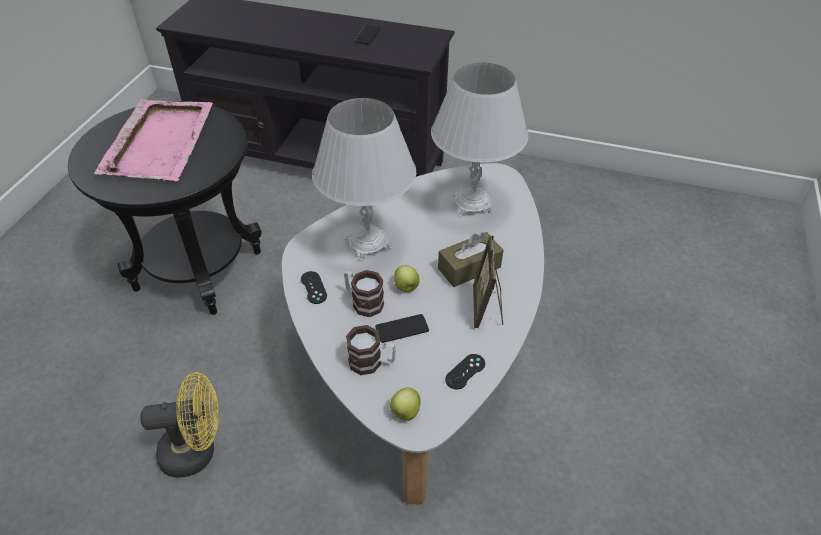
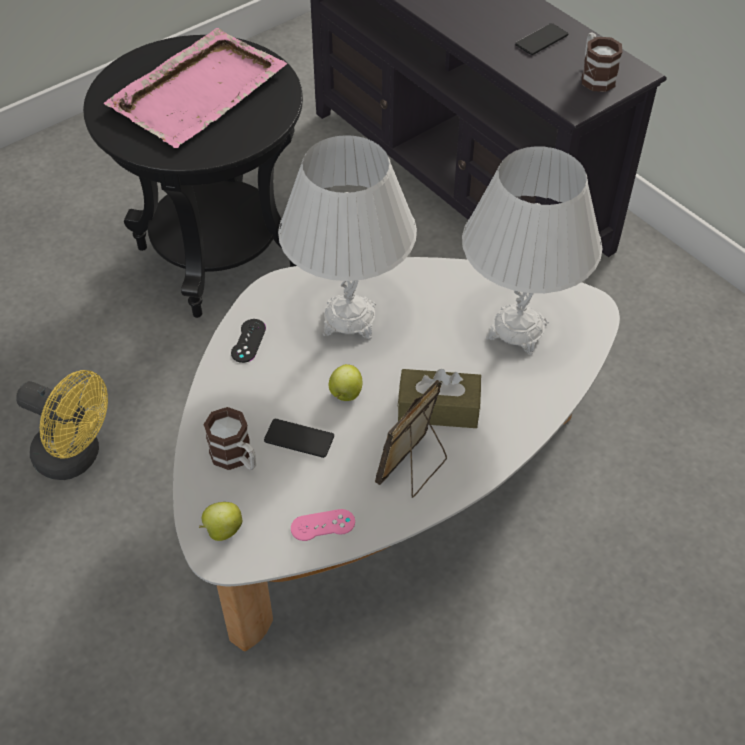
camera: 35 degrees right, 5 degrees up
(363, 301) = (285, 385): mug -> mug (595, 76)
(465, 371) = (323, 525): black game controller -> pink game controller

